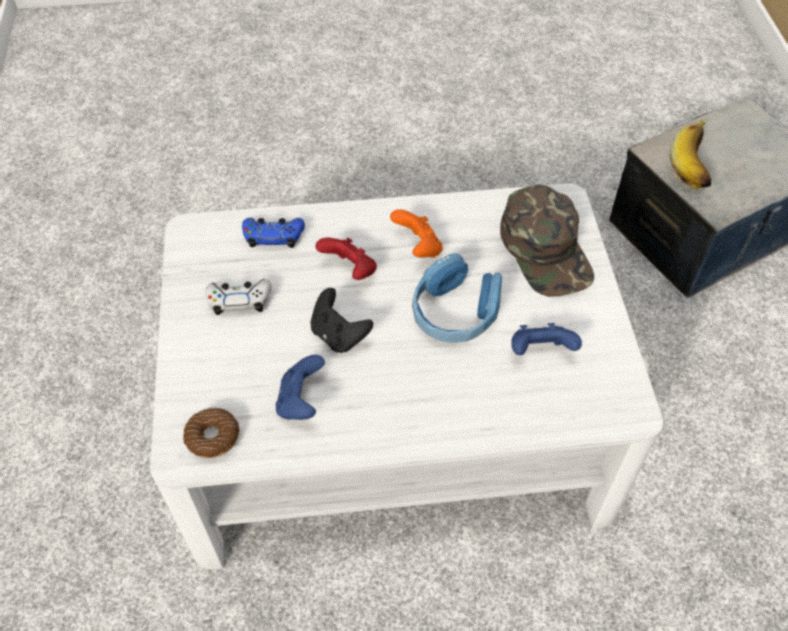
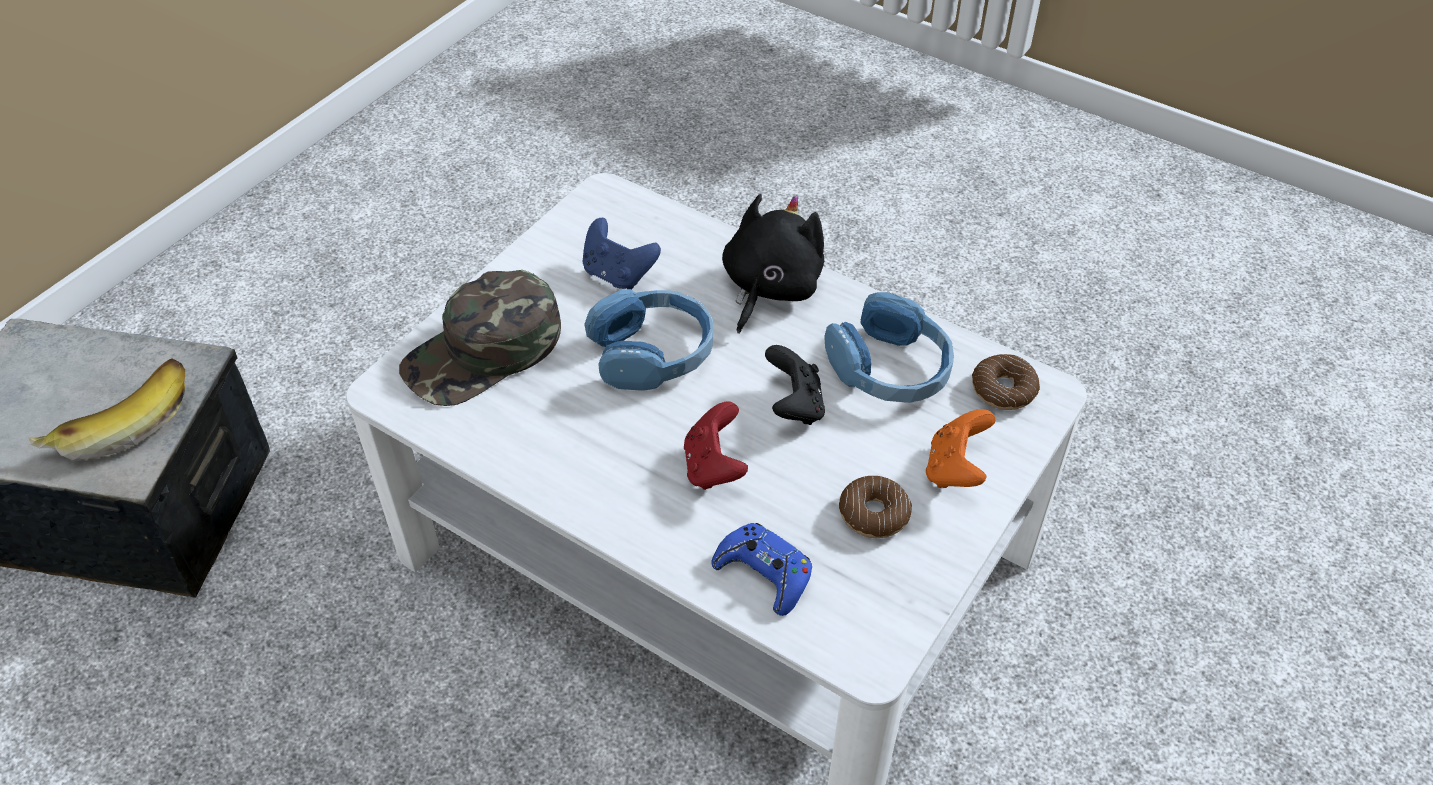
camera: 140 degrees left, 5 degrees down
(239, 300) = (873, 514): white game controller -> donut
(301, 401) = (889, 369): blue game controller -> blue headphones
(418, 247) = (610, 443): orange game controller -> orange game controller (955, 469)
(435, 411) = (769, 287): none -> black plush toy
(546, 250) = (484, 352): green cap -> green cap turned 150 degrees counterclockwise

